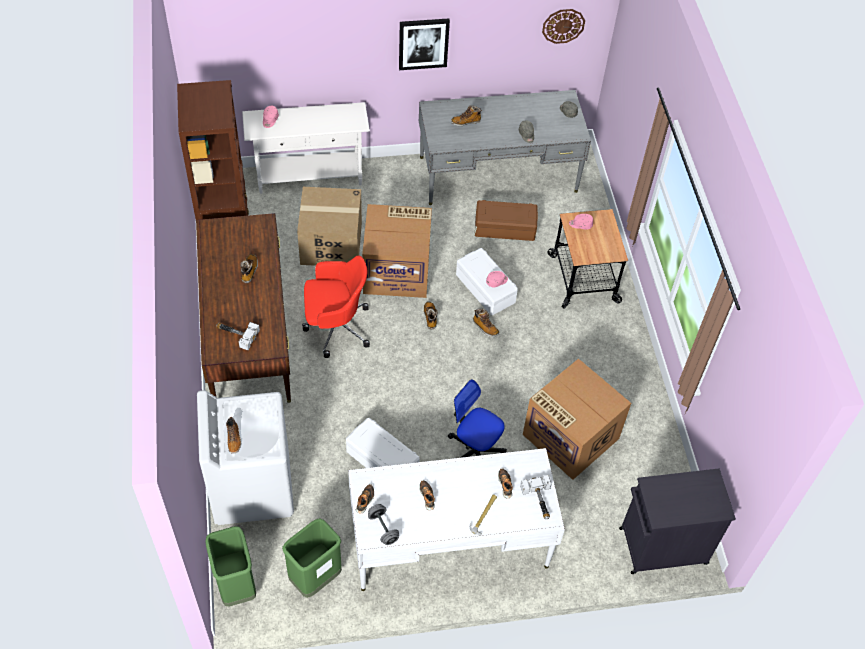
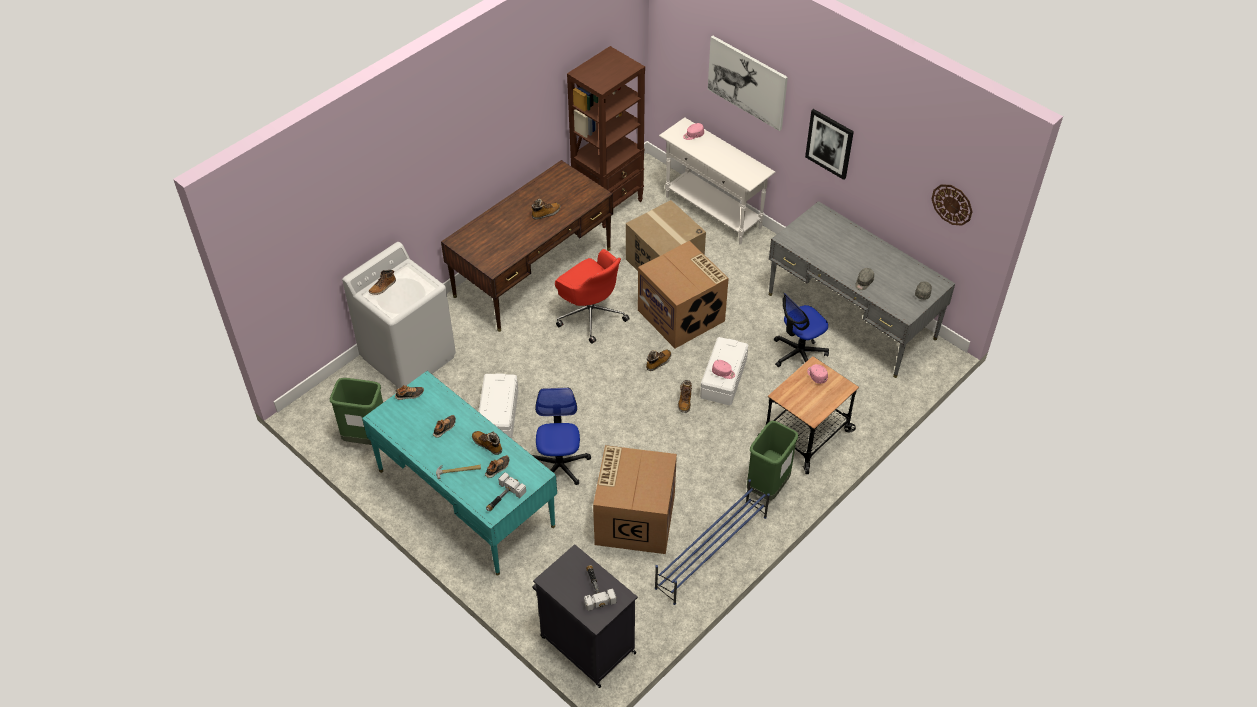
camera: 55 degrees right, 5 degrees down
(236, 334) = (484, 241): hammer -> hammer (595, 588)
(237, 586) = (324, 399): green trash can -> green trash can (768, 487)
(315, 37) = (747, 82): none -> picture
(383, 528) = (395, 419): grey dumbbell -> none
(449, 541) = (465, 498): white desk -> turquoise desk
(466, 122) = (831, 239): boot -> boot (487, 445)
(504, 228) = (799, 354): brown storage box -> office chair
(640, 409) = (711, 552): none -> blue shoe rack

